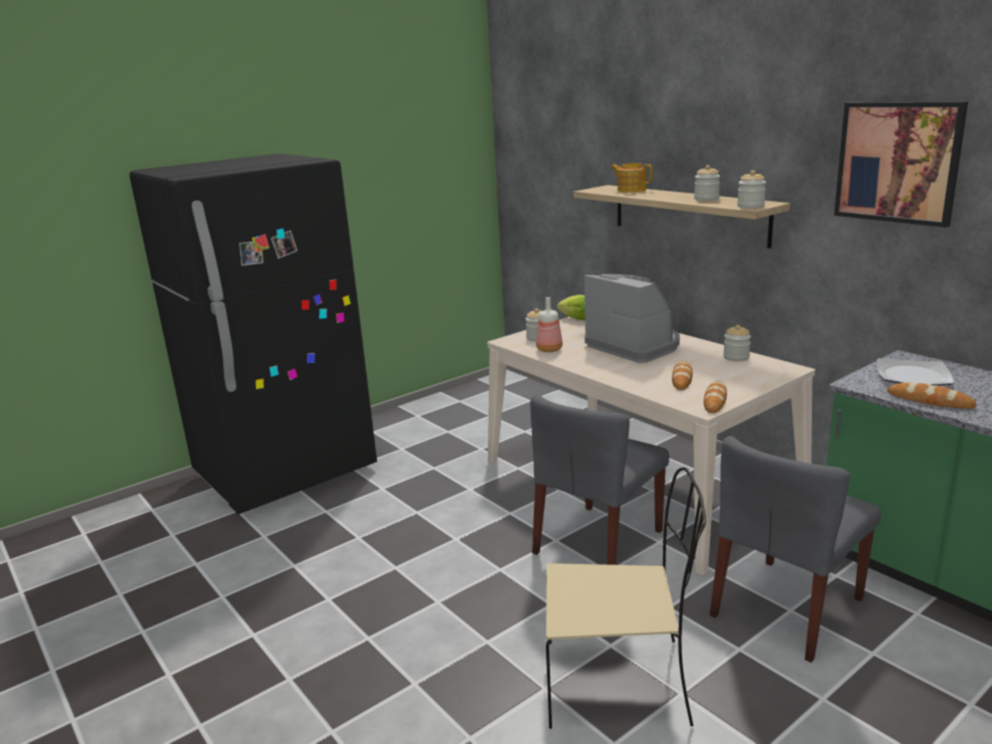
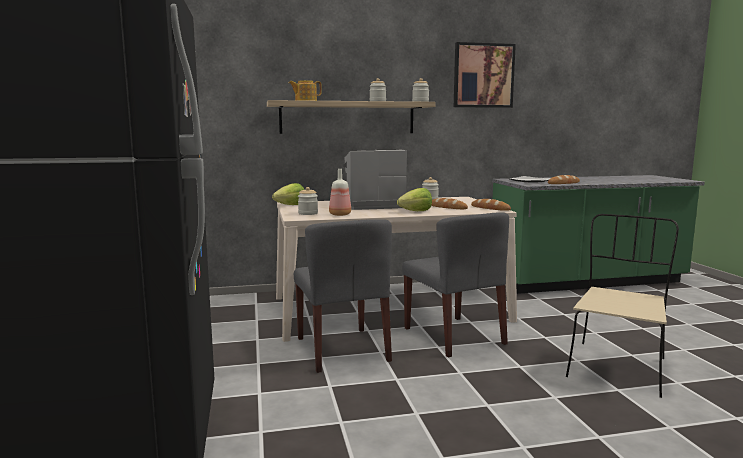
camera: 65 degrees left, 10 degrees down
(622, 372) = (416, 211): none -> lettuce
(787, 608) = (561, 314): grey chair -> grey chair (342, 349)

